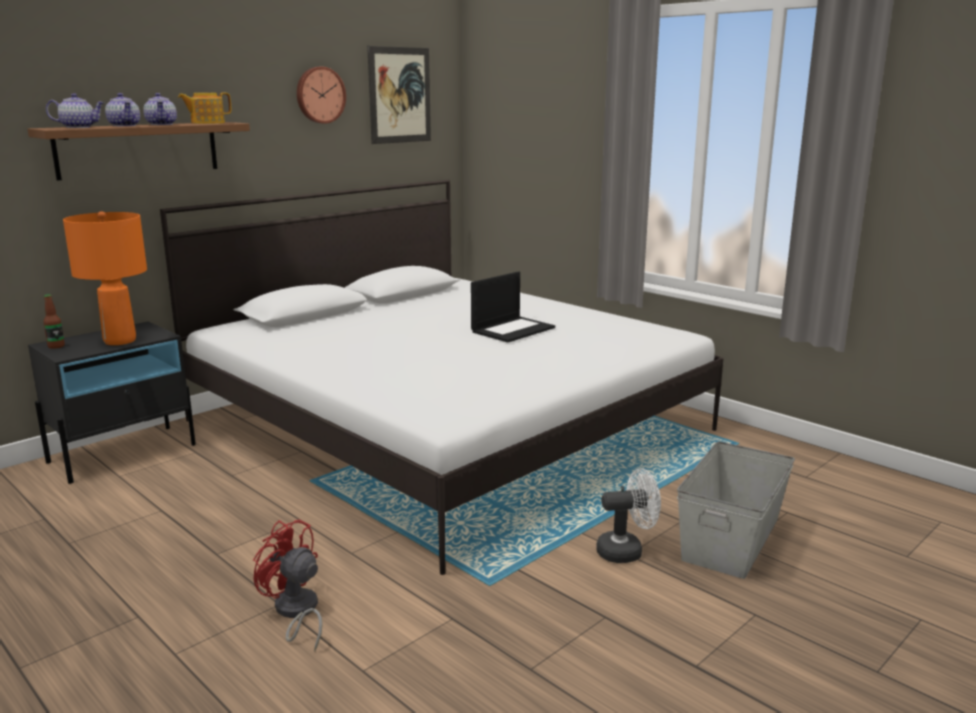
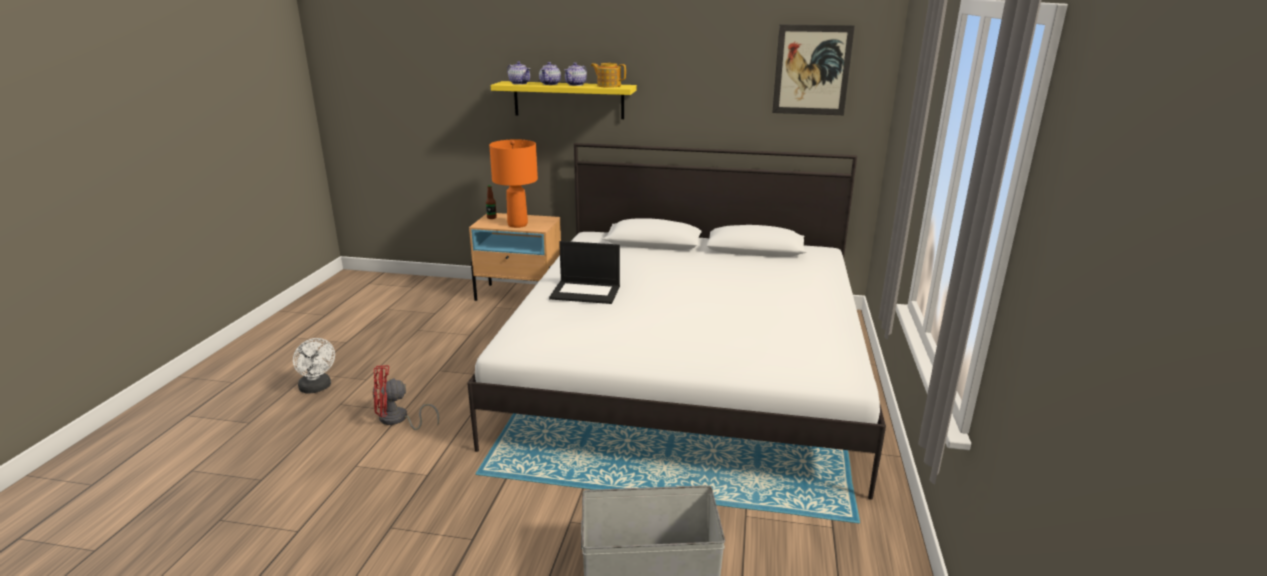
camera: 55 degrees right, 5 degrees up
(123, 453) = (520, 295): black nightstand -> beige nightstand
(138, 149) = (568, 100): brown shelf -> yellow shelf
(295, 612) = (398, 420): red fan -> red fan turned 105 degrees counterclockwise
(319, 95) = (722, 67): wall clock -> none
(513, 329) = (731, 309): laptop -> laptop (586, 292)
(626, 551) = (574, 519): white fan -> white fan (317, 388)

